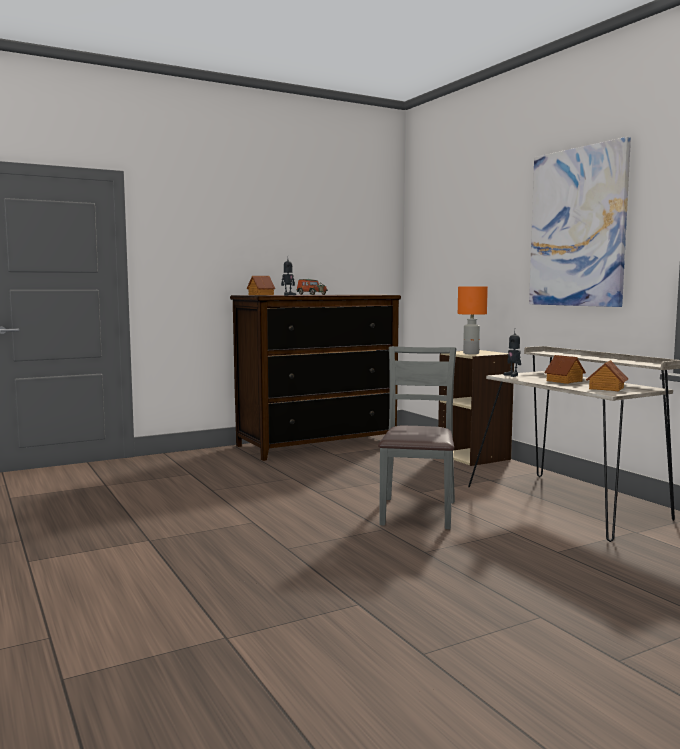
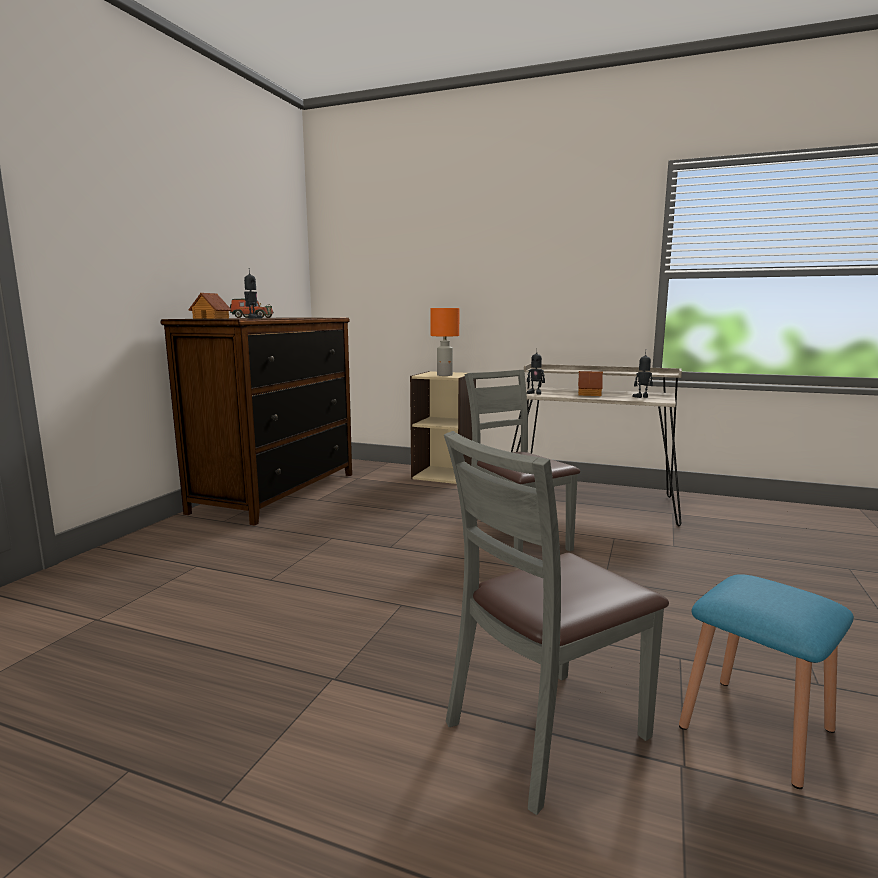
camera: 40 degrees left, 5 degrees up
(192, 597) = (546, 732): none -> grey chair
(311, 647) = (756, 728): none -> blue stool
(577, 227) = (549, 253): picture -> none
(606, 388) = (642, 397): toy house -> toy robot

